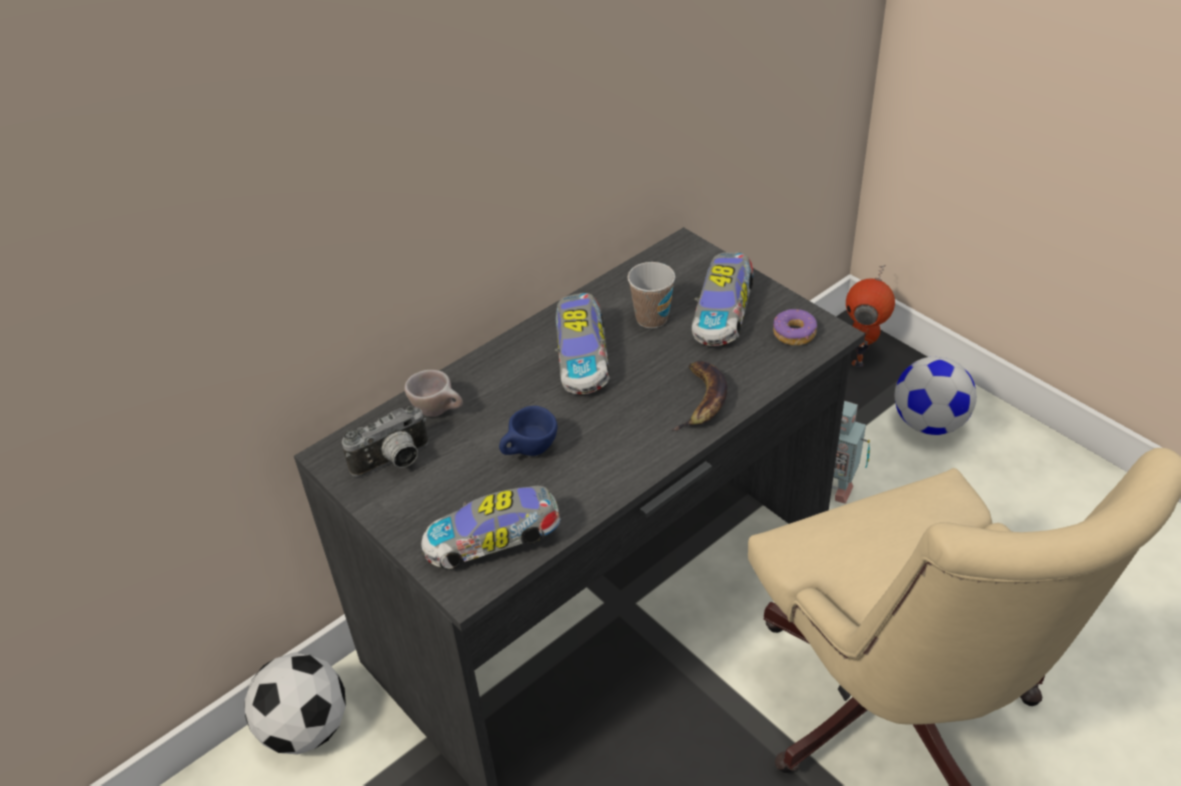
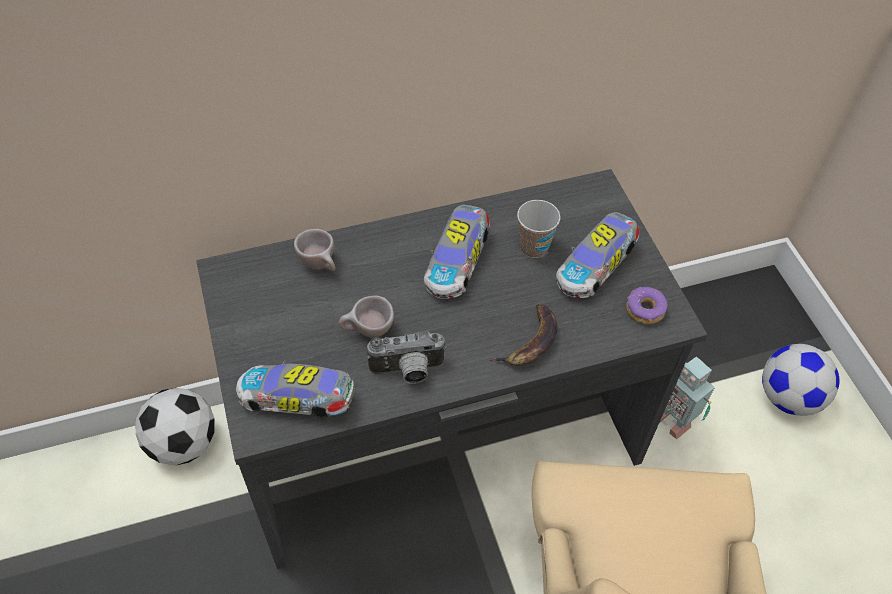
camera: 20 degrees right, 10 degrees up
(394, 463) = (263, 297): camera -> camera (407, 372)
(529, 453) = (367, 332): blue cup -> beige cup
(862, 355) = (765, 312): toy robot -> none

